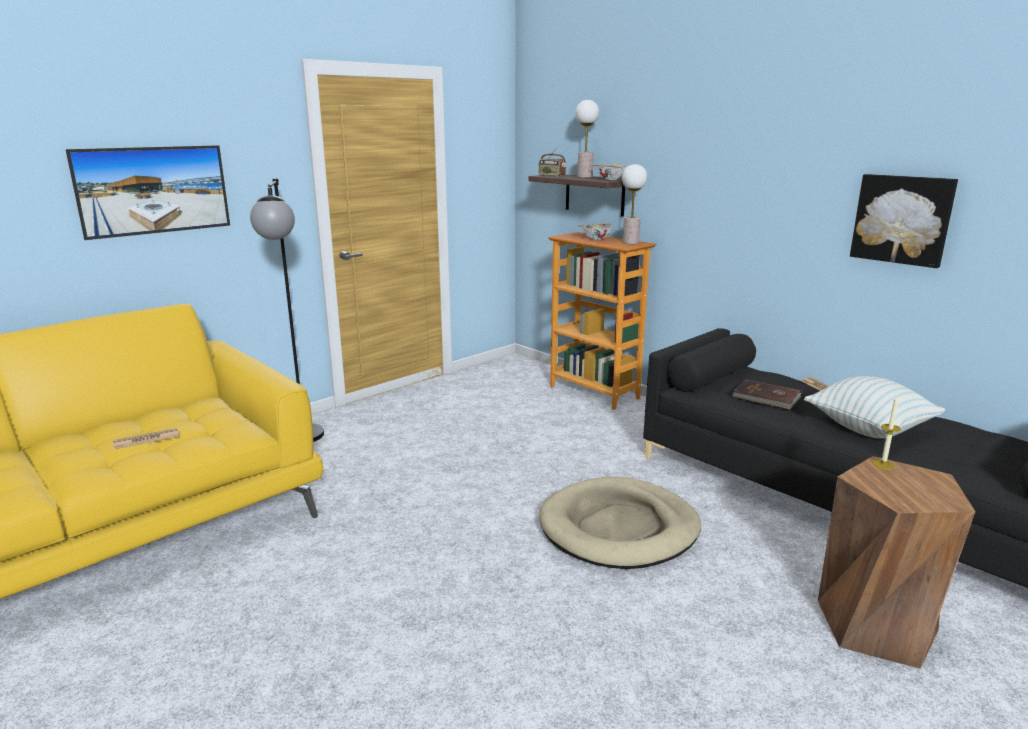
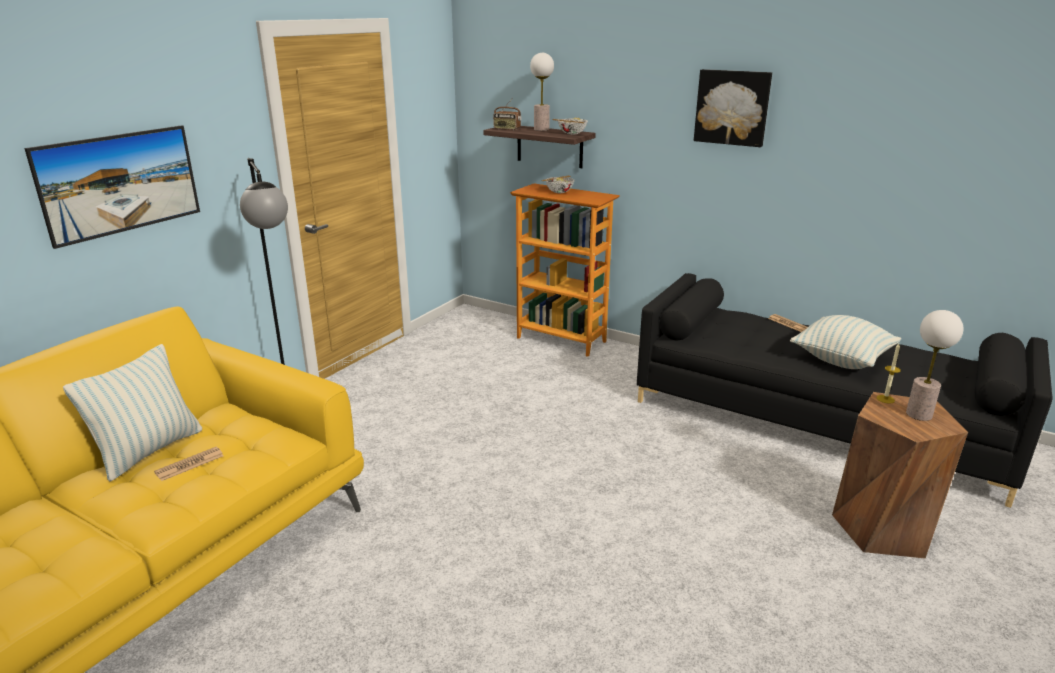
camera: 15 degrees left, 5 degrees up
(124, 425) = (149, 451): none -> pillow
(619, 528) = (648, 476): beige dog bed -> none
(631, 242) = (595, 195): table lamp -> table lamp (919, 414)
(766, 398) = (748, 339): brown book -> none
(902, 219) = (853, 174): picture -> picture (732, 107)

